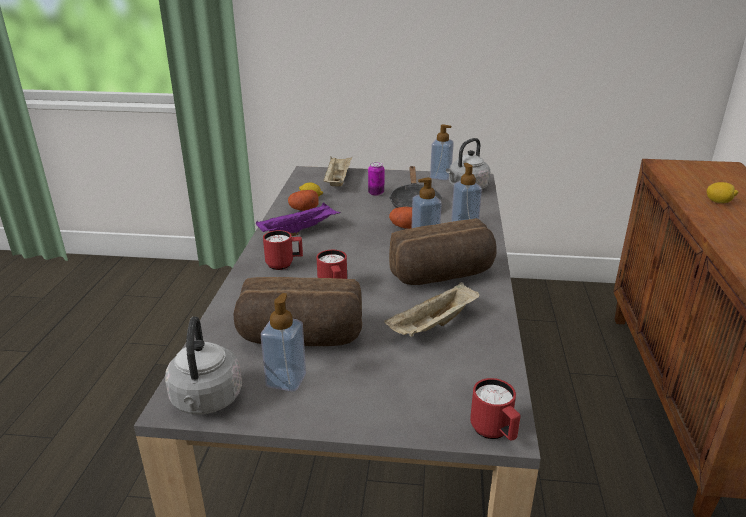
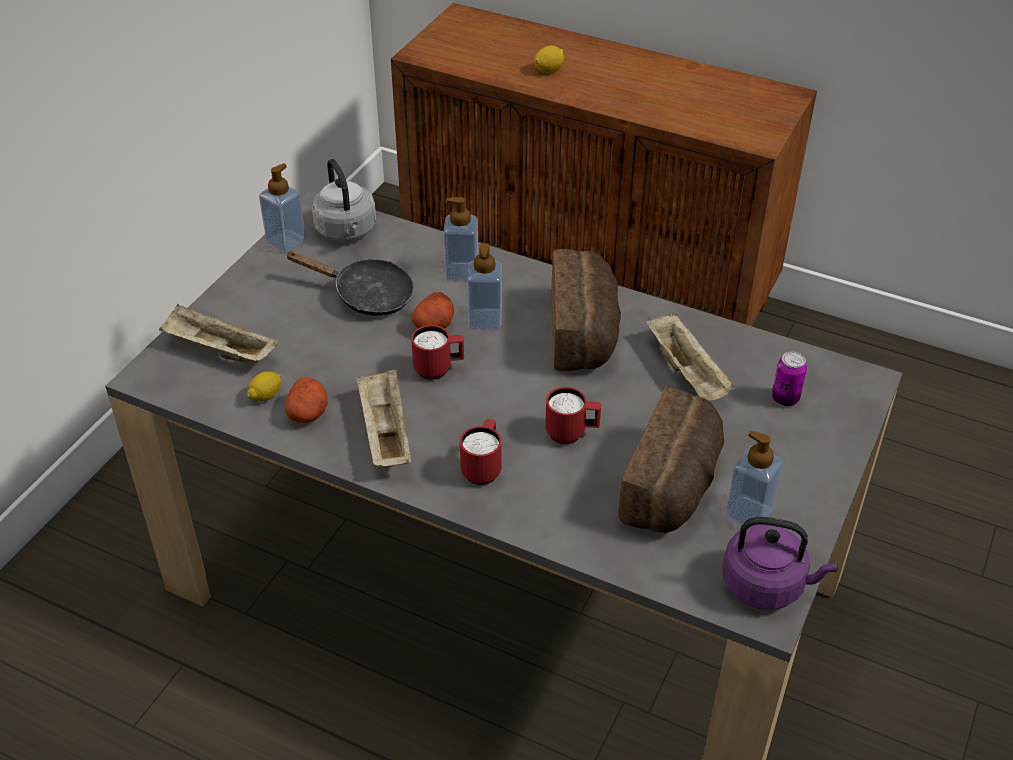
camera: 70 degrees left, 15 degrees up
(206, 401) = (767, 585): grey kettle -> purple kettle
(299, 231) = (385, 433): purple tray -> beige tray
(376, 193) = (300, 322): can -> can (785, 398)
(494, 432) = (866, 387): red mug -> red mug (439, 369)

